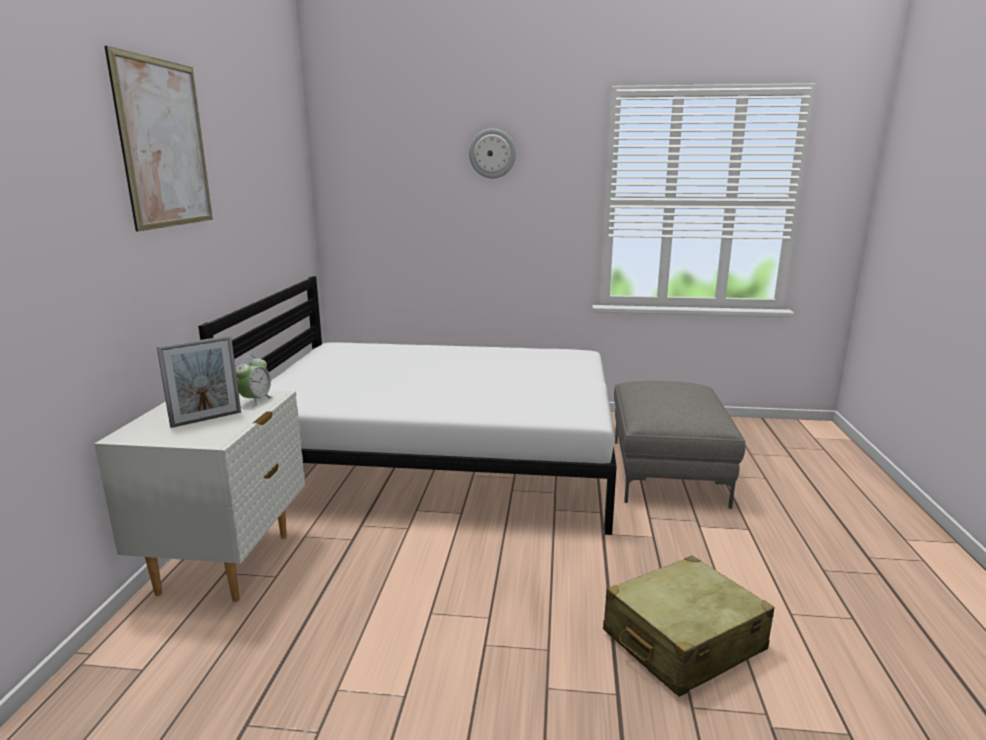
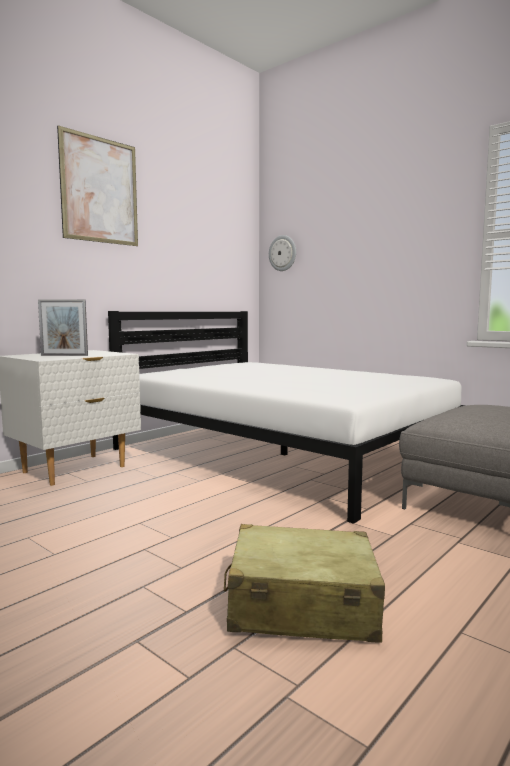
camera: 35 degrees right, 10 degrees down
(256, 400) = (107, 354): alarm clock -> none
(492, 153) = (383, 205): wall clock -> wall clock (283, 253)

